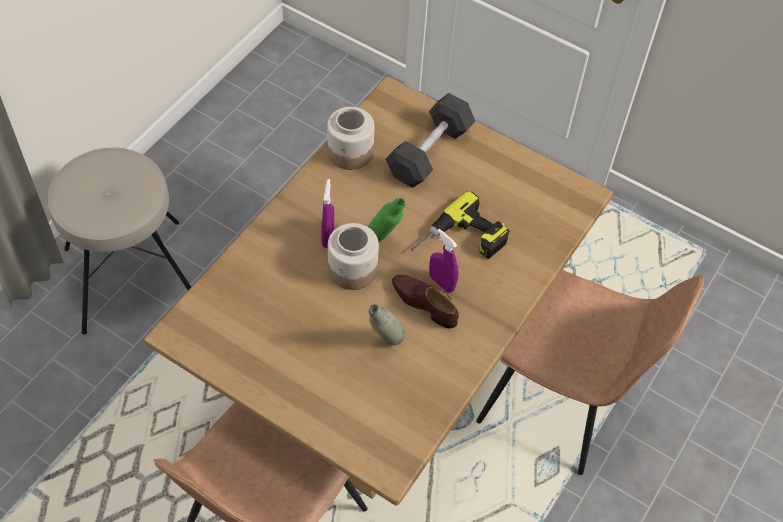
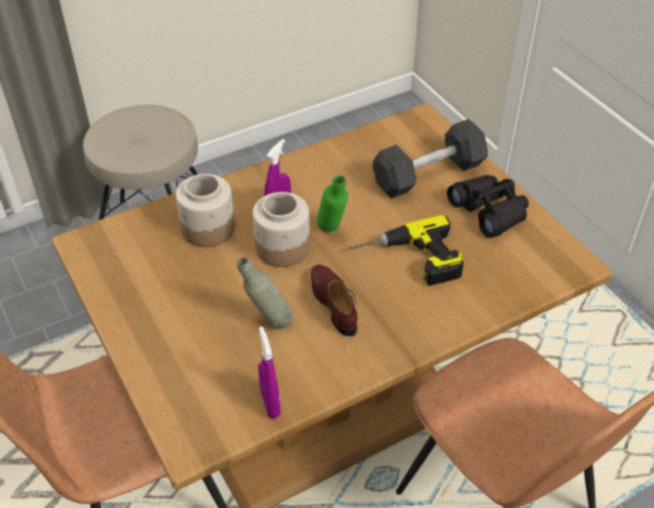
camera: 30 degrees right, 10 degrees down
(350, 153) = (349, 151): jar -> jar (208, 229)
(441, 283) = (364, 291): purple spray bottle -> purple spray bottle (270, 403)
(496, 171) = (489, 211): none -> black binoculars

